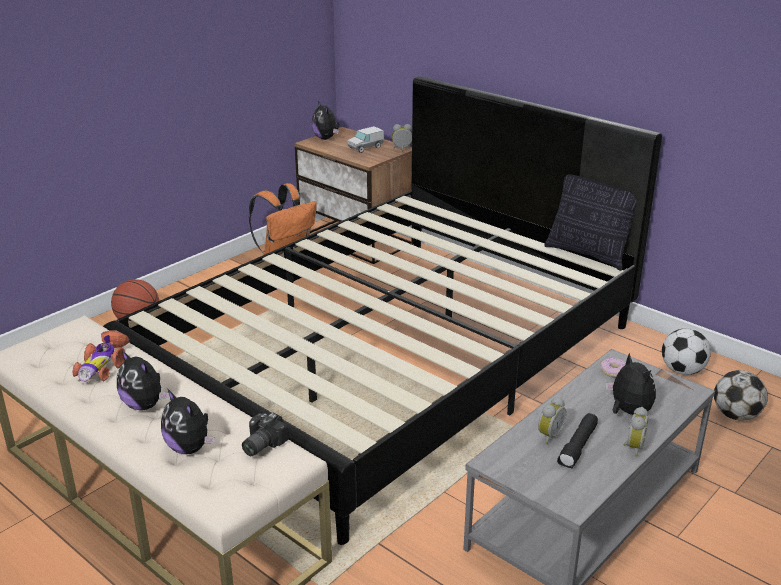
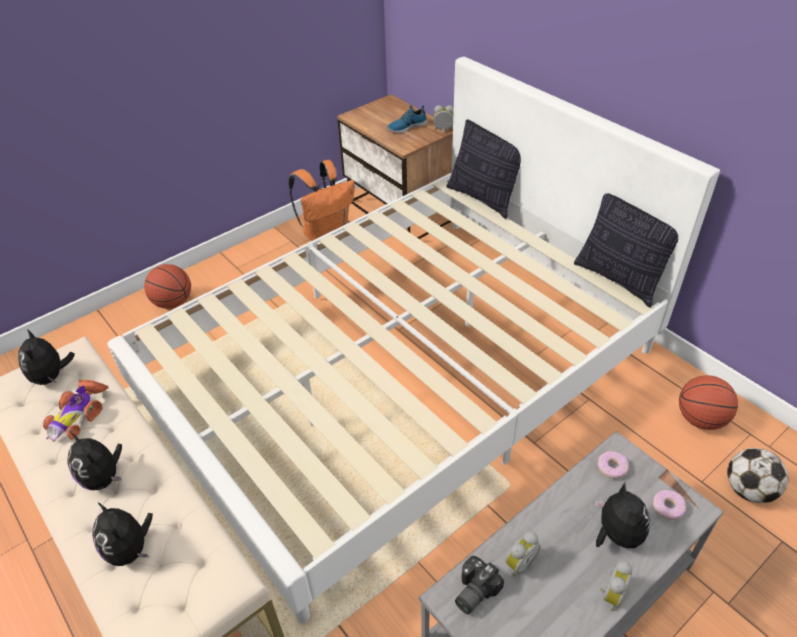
camera: 10 degrees right, 15 degrees up
(260, 444) = (201, 555): camera -> camera (472, 591)
(326, 138) = (370, 111): plush toy -> plush toy (51, 377)
(365, 148) = (406, 126): toy truck -> shoe
(391, 359) = (401, 373): black bed -> white bed
(447, 207) = (483, 198): none -> pillow
(578, 447) = (548, 586): black flashlight -> none
(667, 391) = (667, 507): none -> donut
(682, 371) = (700, 419): football -> basketball

